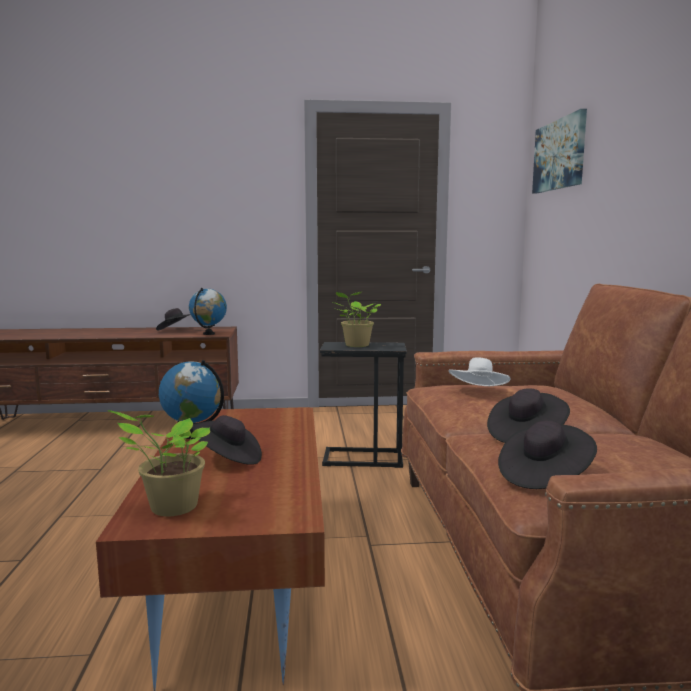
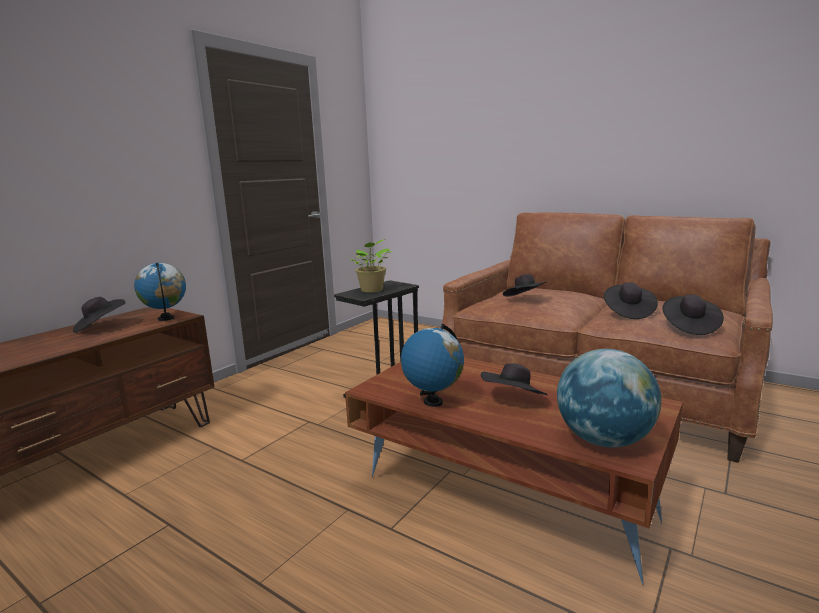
camera: 50 degrees left, 5 degrees up
(170, 507) = (604, 440): potted plant -> globe
(478, 392) = (524, 299): white hat -> black hat
(559, 155) = (416, 115): picture -> none

